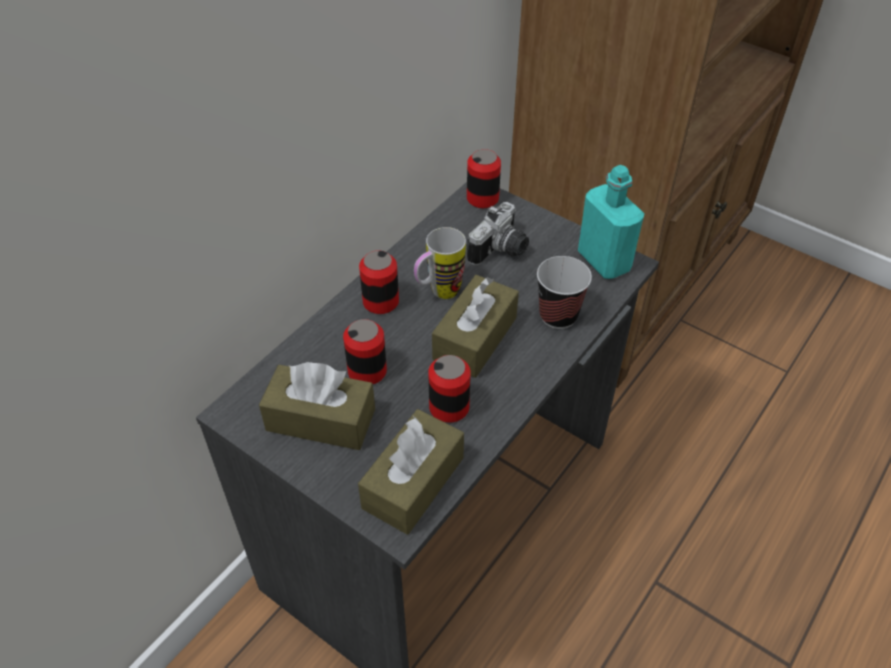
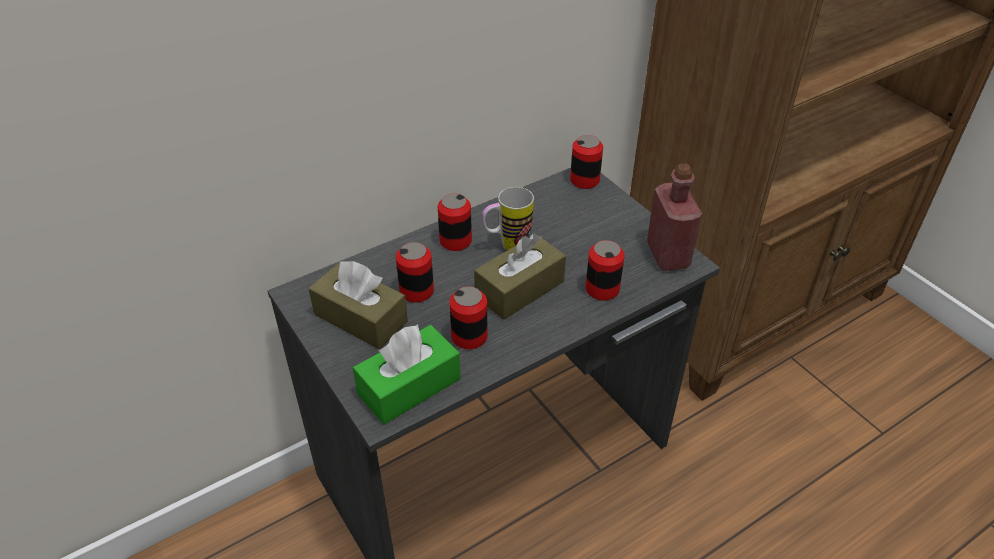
camera: 20 degrees right, 5 degrees down
(413, 482) = (409, 386): brown tissue box -> green tissue box
(501, 251) = (578, 226): camera -> none
(558, 316) = (602, 289): cup -> can
(604, 261) = (667, 255): turquoise bottle -> red bottle

